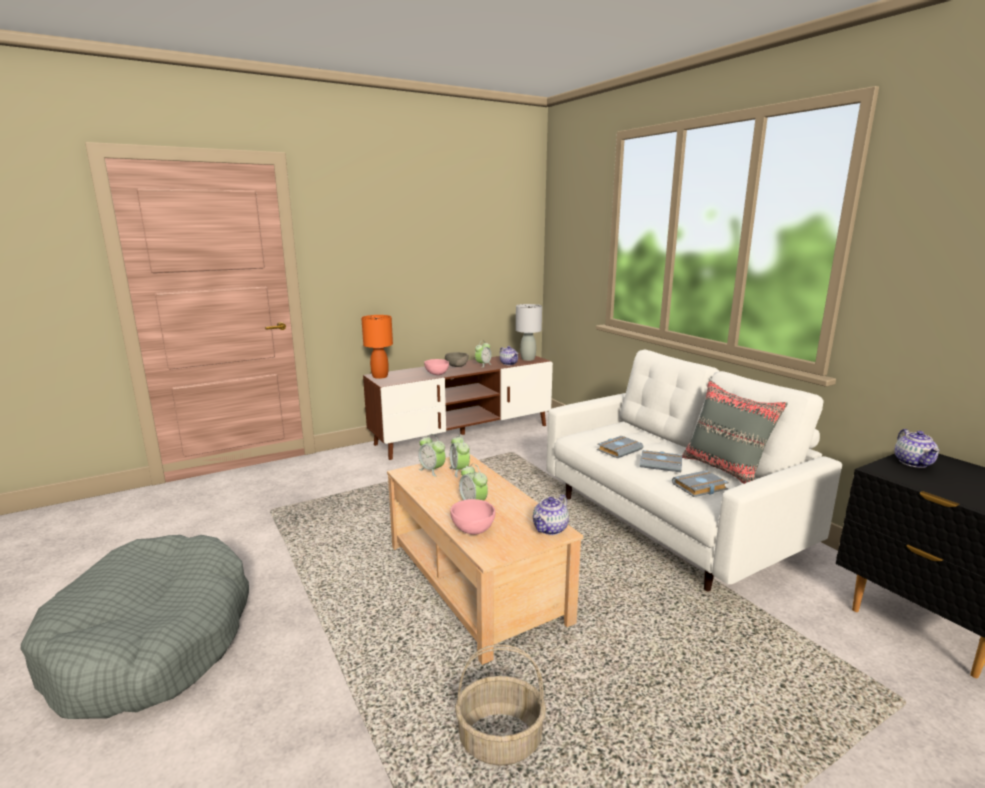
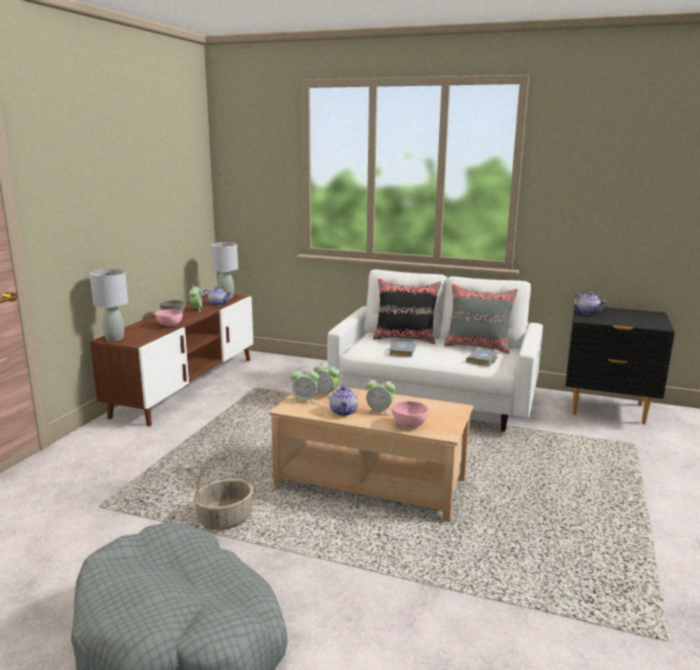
camera: 40 degrees left, 0 degrees up
(379, 376) = (114, 339): orange table lamp -> grey table lamp
(501, 739) = (512, 549): basket -> basket (225, 518)
(550, 529) = (451, 408): teapot -> teapot (344, 412)
(650, 437) = (405, 339): none -> black pillow
(661, 464) = (441, 353): grey book -> none

